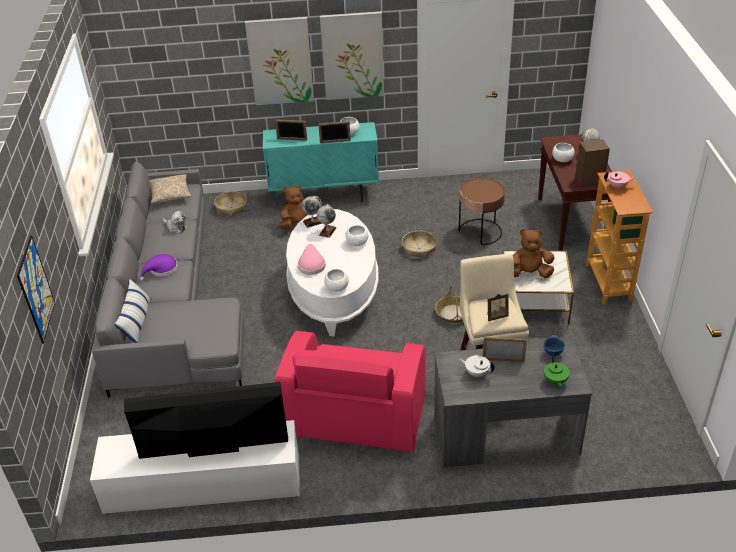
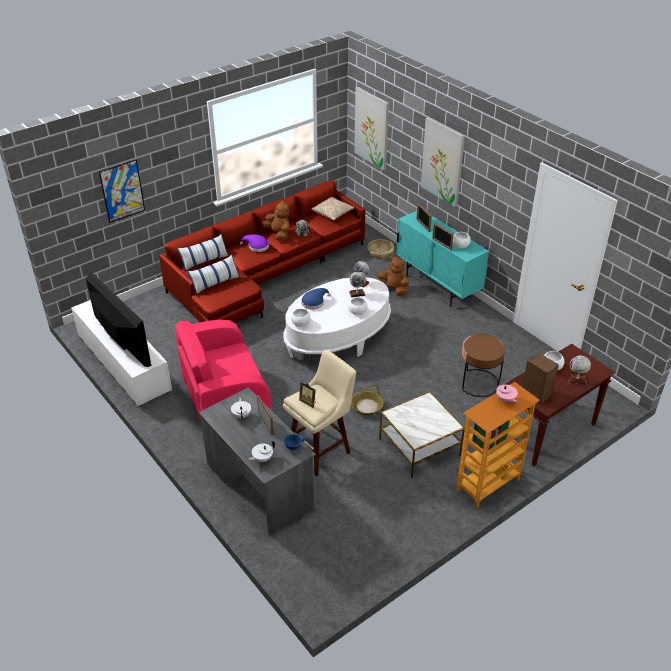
camera: 55 degrees right, 0 degrees up
(171, 304) = (263, 275): grey sofa -> red sofa
(191, 328) = (215, 283): none -> pillow
(311, 265) = (314, 302): pink hat -> blue hat
(352, 56) = (487, 186): picture -> picture (372, 128)
(419, 248) = (425, 358): basket -> none
(529, 273) = (413, 416): brown plush toy -> brown plush toy (278, 234)
(555, 381) = (262, 459): green teapot -> white teapot

